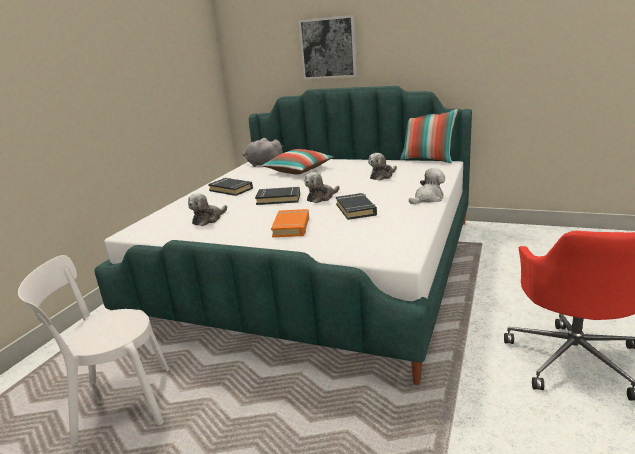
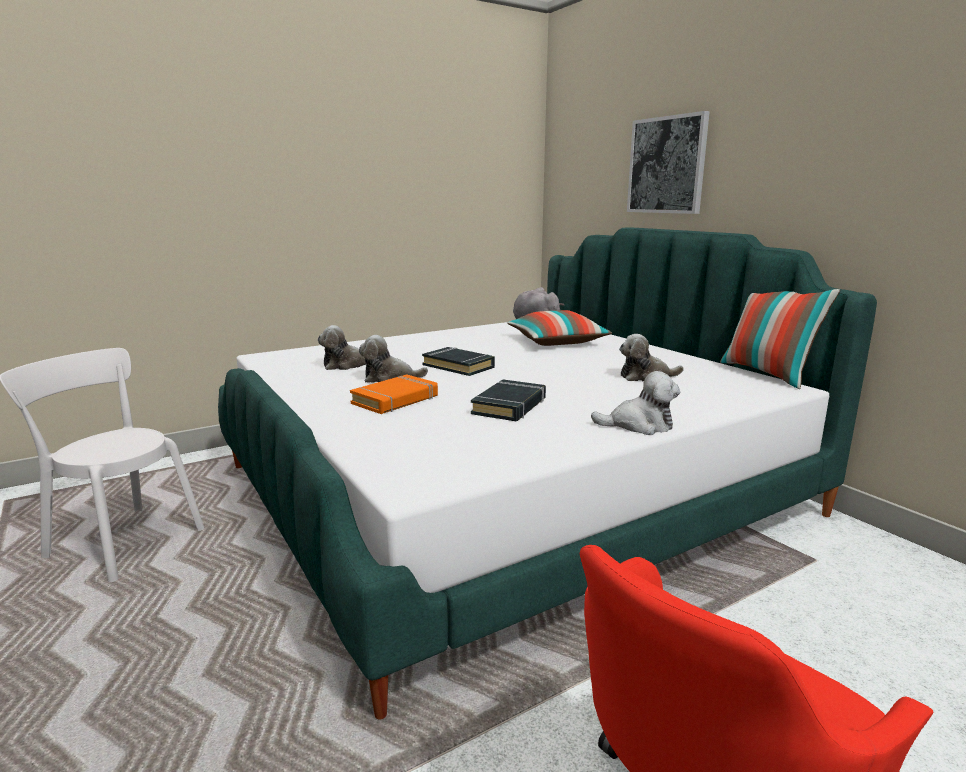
camera: 35 degrees right, 5 degrees down
(231, 189) = (439, 343): black book -> none
(321, 197) = (506, 379): plush toy -> plush toy (389, 378)

